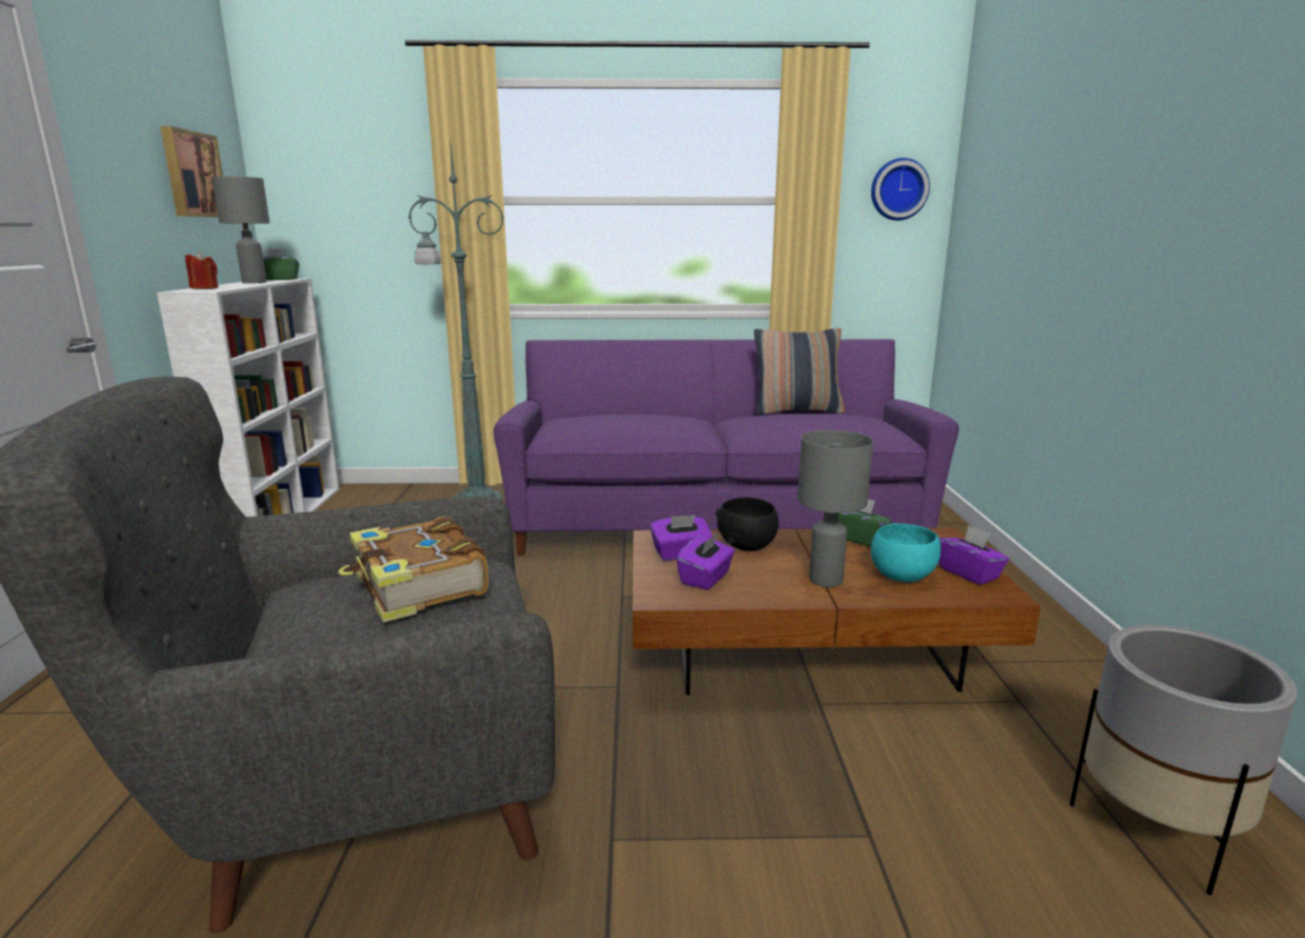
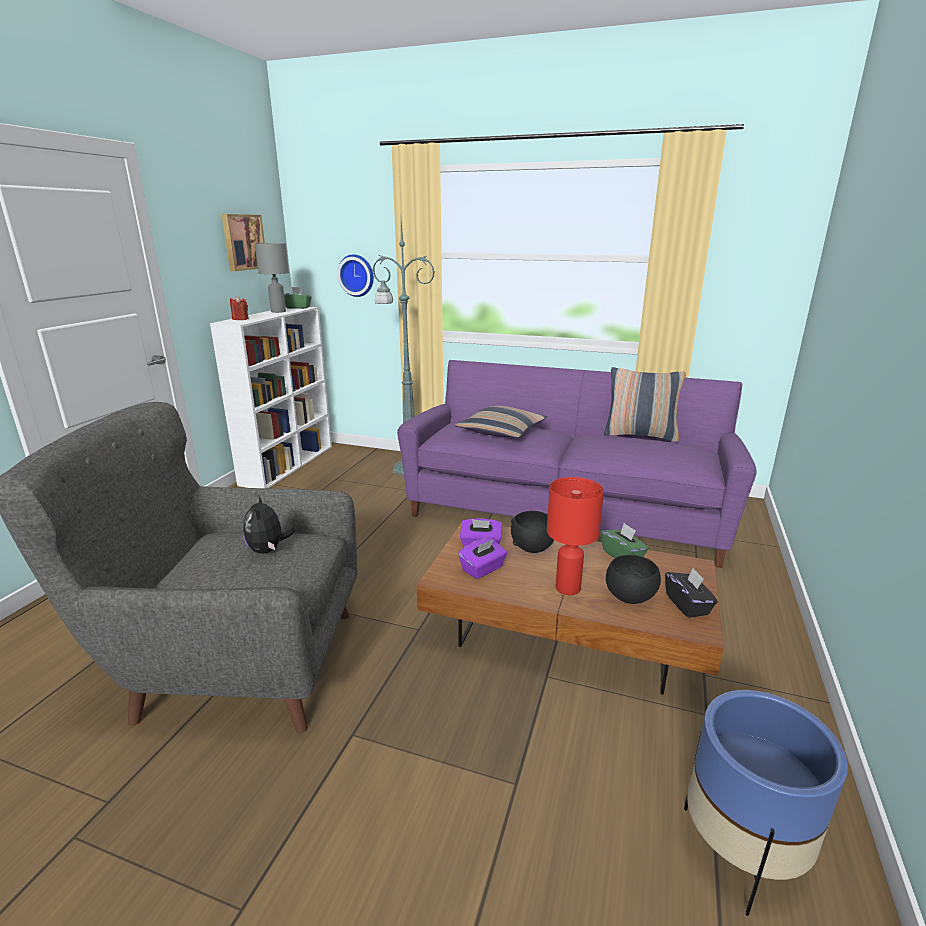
camera: 20 degrees right, 5 degrees up
(418, 586) = (268, 550): book -> plush toy
(633, 420) = (501, 431): none -> pillow
(824, 579) = (567, 587): grey table lamp -> red table lamp
(898, 189) = (765, 251): wall clock -> wall clock (357, 275)
(902, 577) = (629, 597): turquoise bowl -> black bowl
(968, 573) = (687, 605): purple tissue box -> black tissue box
(1154, 831) = (740, 851): grey planter -> blue planter

